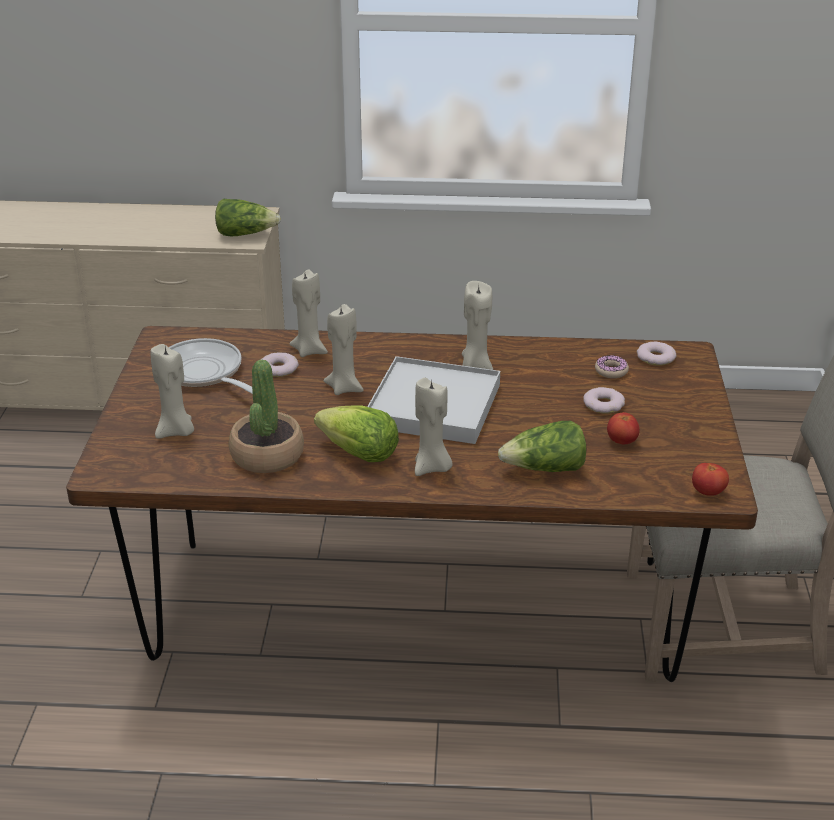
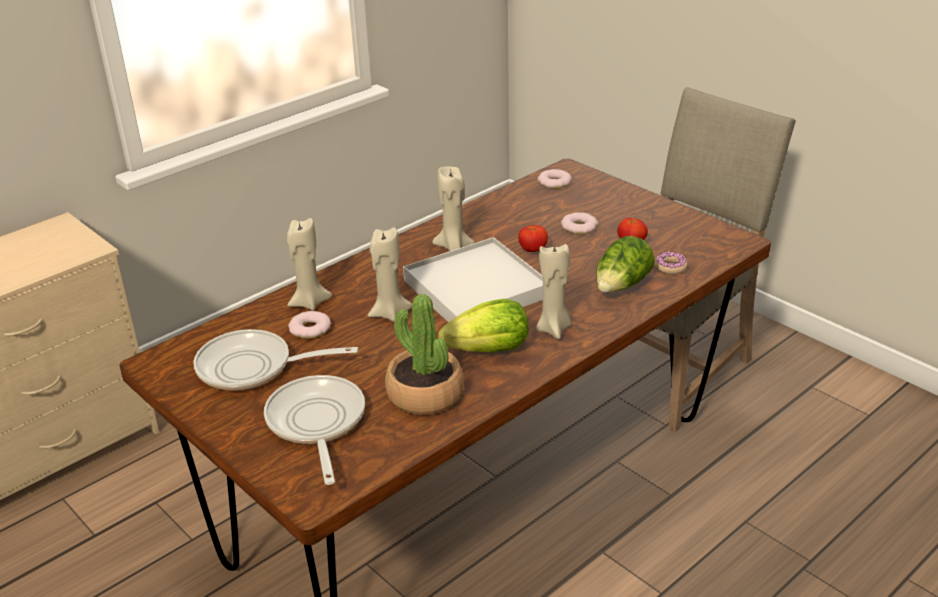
camera: 45 degrees left, 0 degrees up
(176, 432) = (316, 424): beige candle -> frying pan
(245, 234) = (76, 246): lettuce -> none
(611, 371) = (544, 204): donut -> donut (670, 267)
(708, 492) = (729, 244): tomato -> tomato (533, 250)

